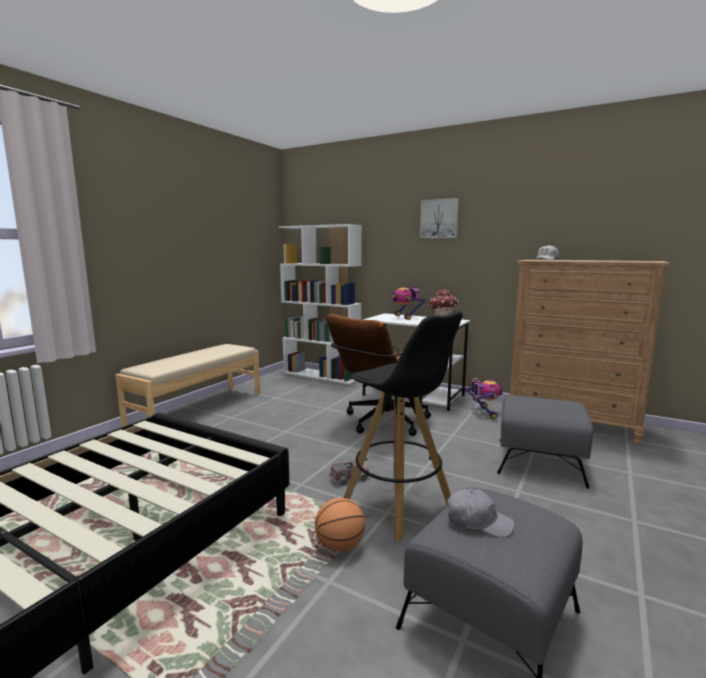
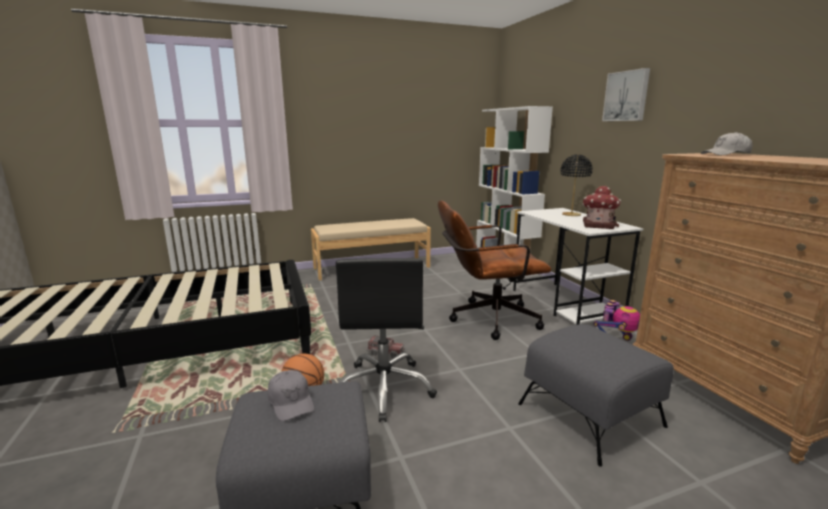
camera: 40 degrees right, 5 degrees up
(399, 506) = (384, 388): black stool -> black office chair
(406, 317) = (571, 215): toy robot -> black table lamp

